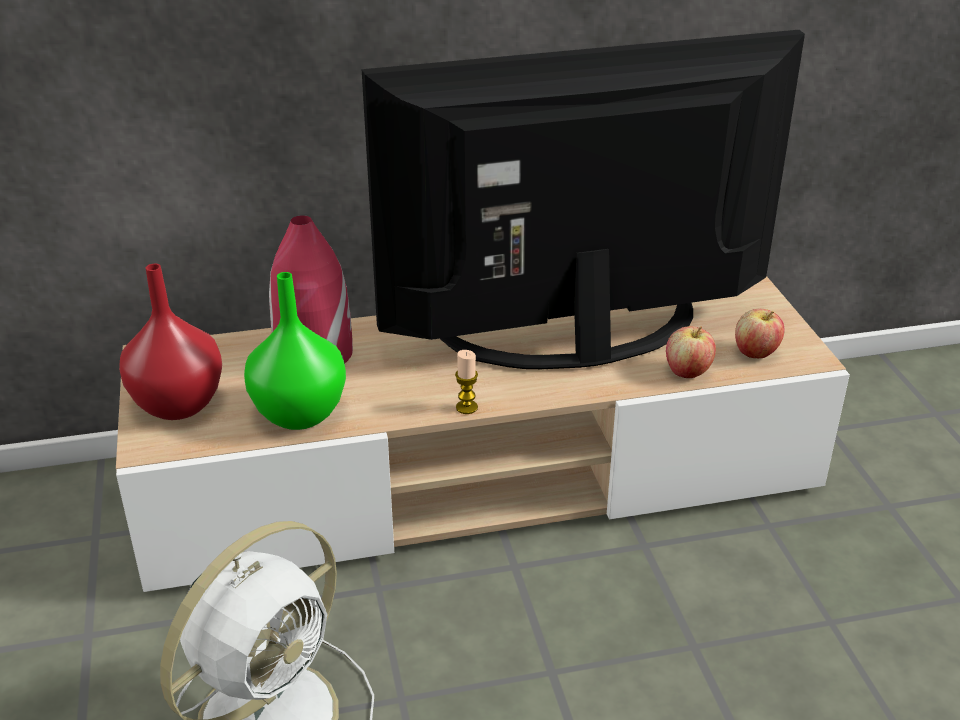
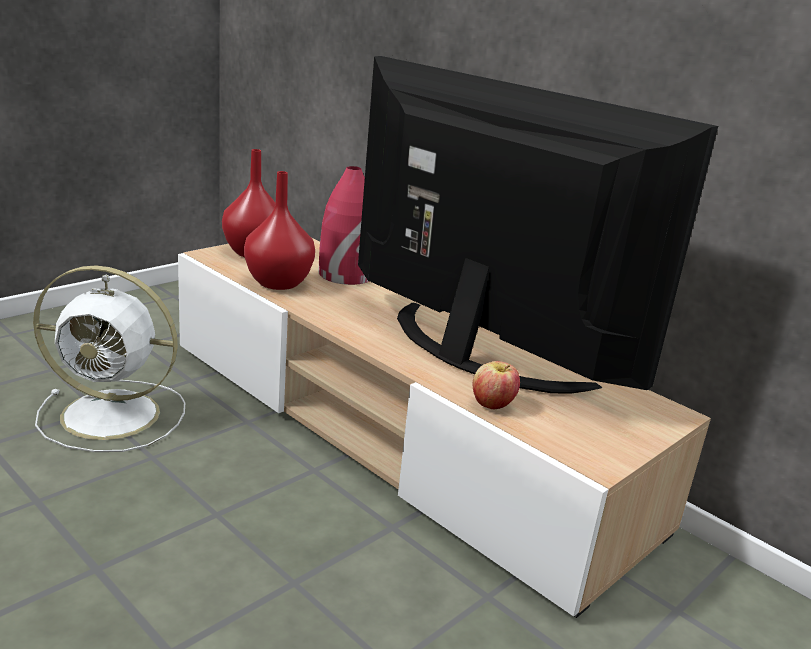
camera: 55 degrees right, 10 degrees down
(298, 415) = (277, 283): green vase -> red vase
(466, 407) = (341, 329): candle -> none
(755, 353) = (565, 433): apple -> none

